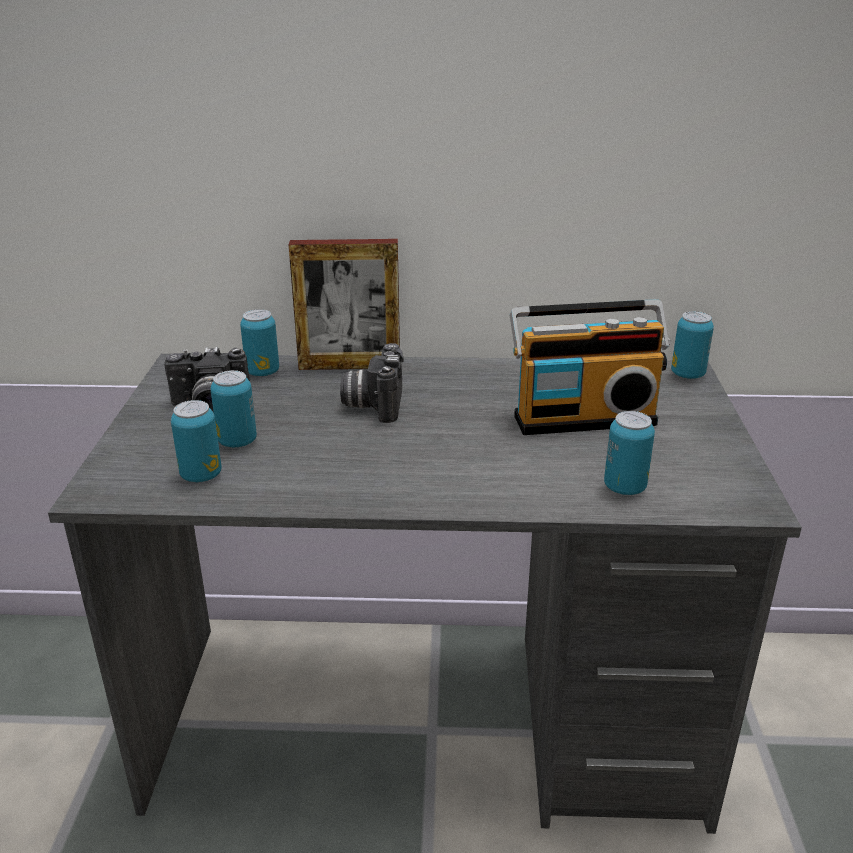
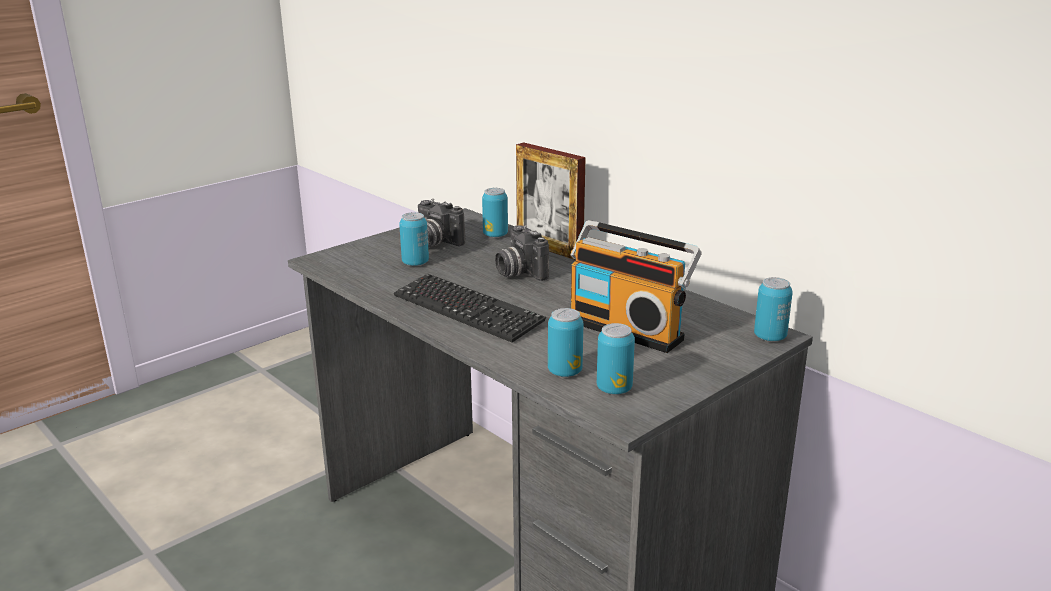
camera: 45 degrees right, 5 degrees down
(201, 475) = (370, 271): can -> can (614, 389)
(373, 404) = (519, 272): camera -> camera turned 75 degrees counterclockwise
(409, 470) = (467, 310): none -> keyboard

